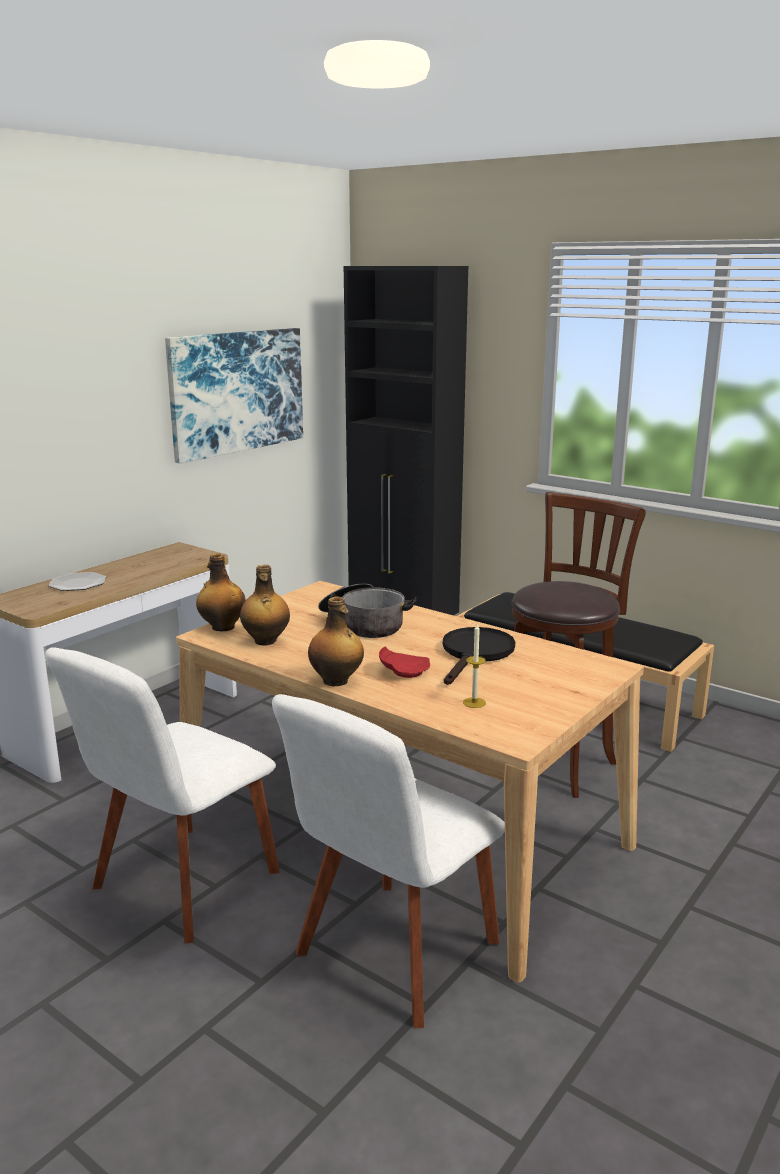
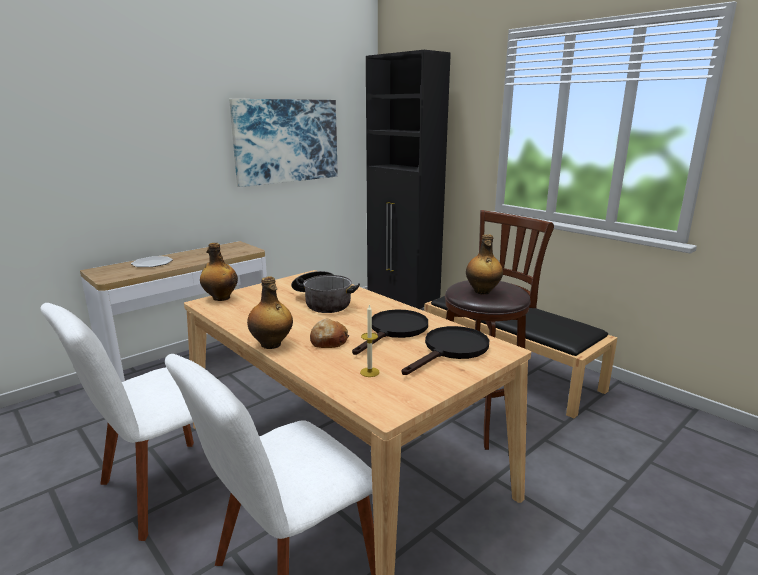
camera: 10 degrees right, 0 degrees up
(265, 641) = (243, 310): bottle -> bottle (482, 291)
(403, 672) = (328, 341): red plate -> bread
(554, 671) = (451, 350): none -> black frying pan

